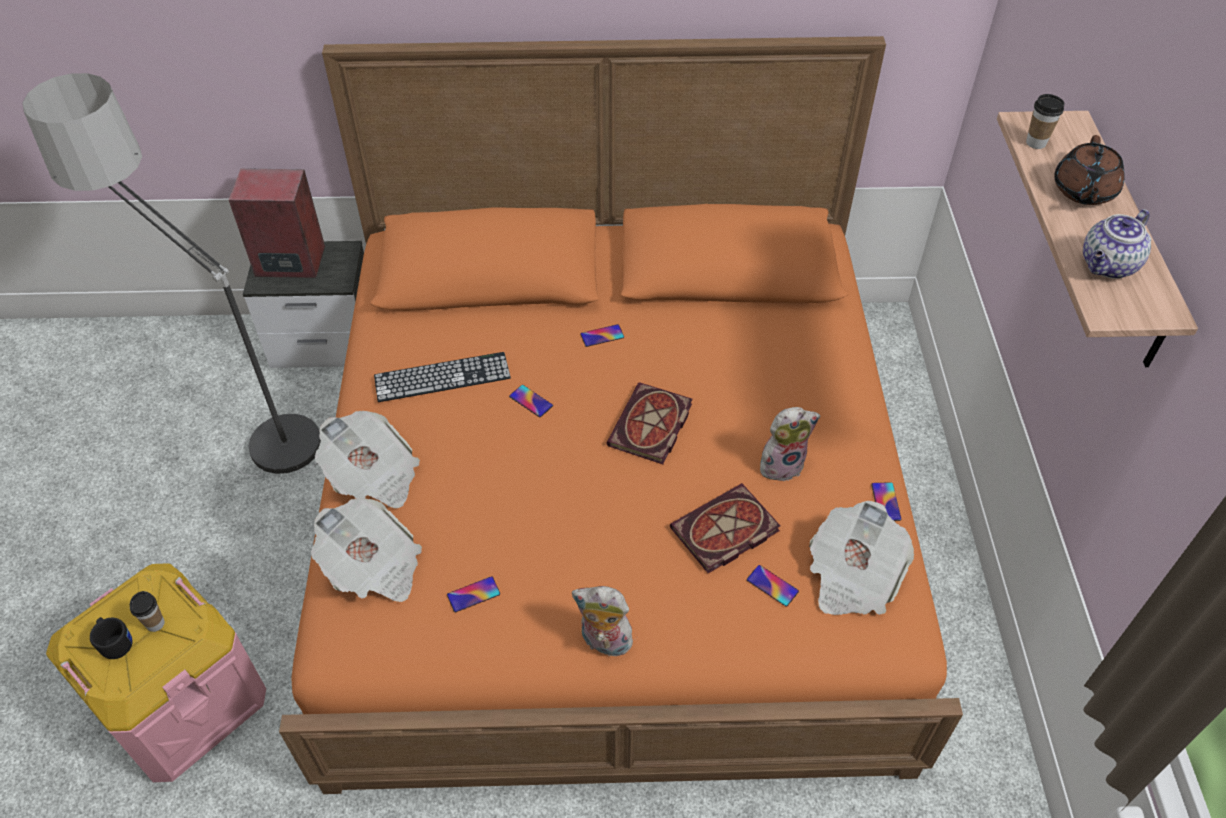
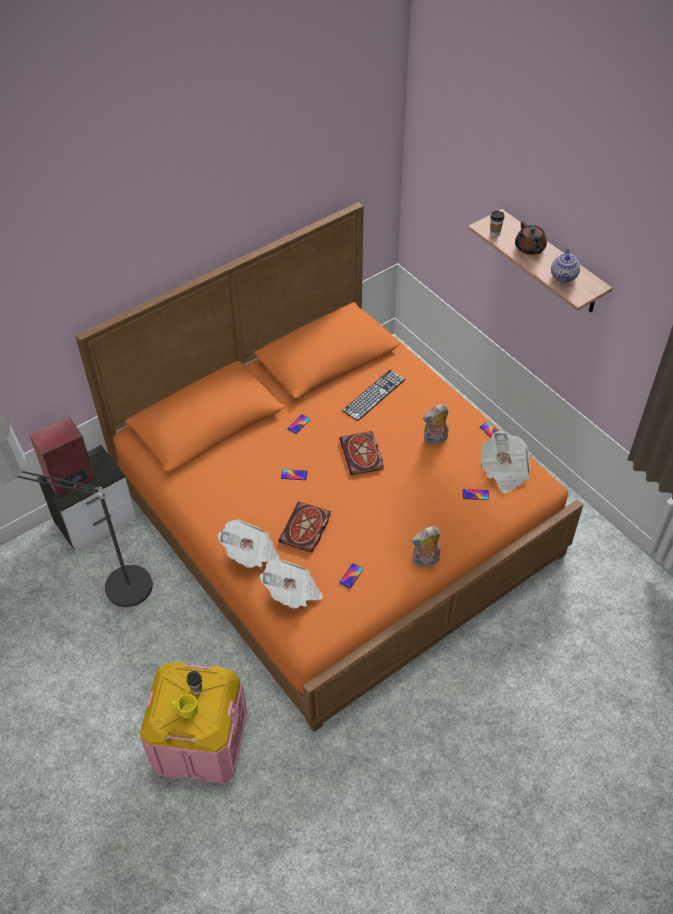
camera: 35 degrees left, 0 degrees up
(116, 643) = (185, 710): black mug -> yellow mug
(442, 377) = (237, 487): keyboard -> keyboard (374, 395)
(724, 532) = (436, 484): book -> book (305, 530)
(782, 464) = (435, 439): plush toy -> plush toy turned 150 degrees counterclockwise

